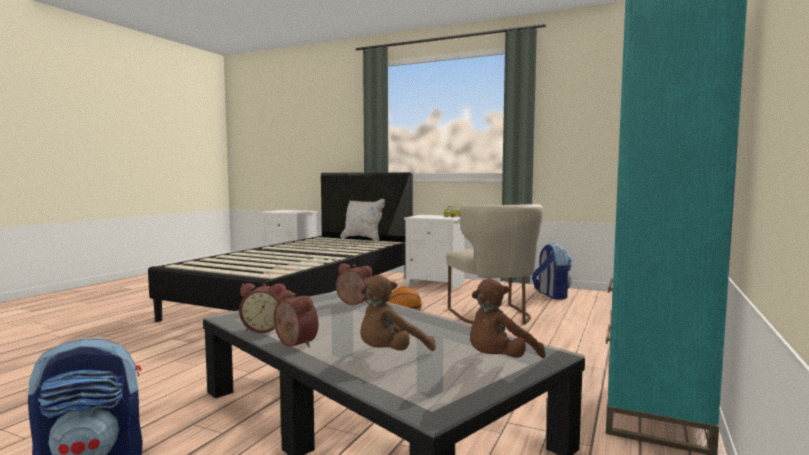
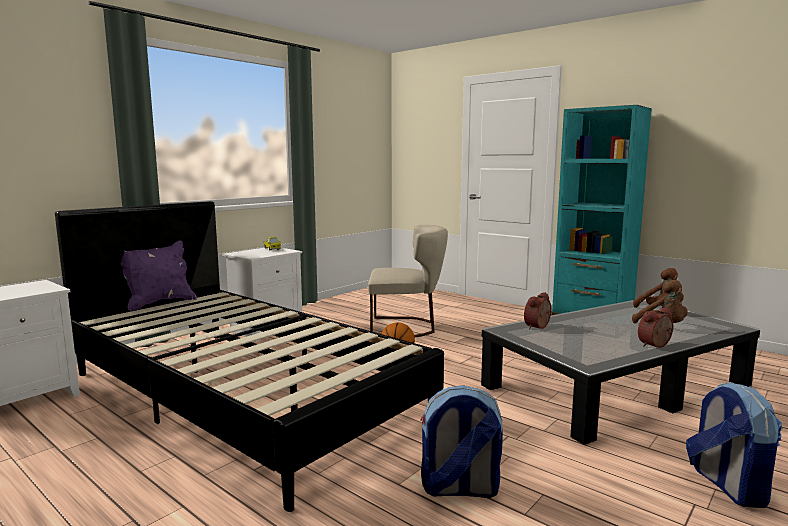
camera: 75 degrees left, 5 degrees up
(265, 329) = (622, 353): alarm clock -> none
(363, 239) = (159, 303): white pillow -> purple pillow
(551, 295) = (355, 303): backpack -> backpack (459, 489)

